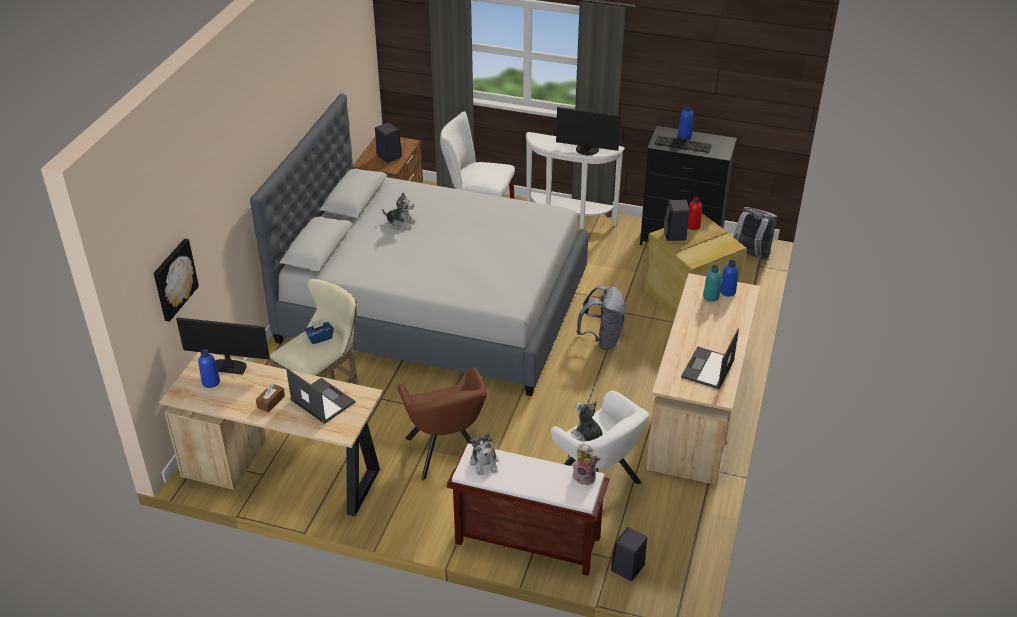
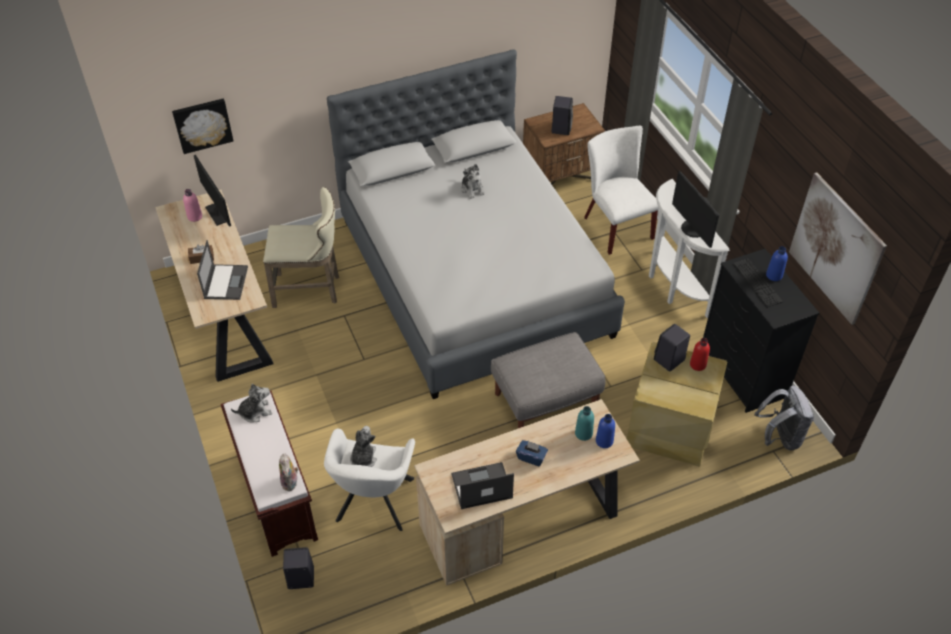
camera: 50 degrees right, 10 degrees up
(211, 382) = (195, 216): blue bottle -> pink bottle
(320, 338) = (304, 237): blue tissue box -> blue tissue box (531, 457)
(446, 454) = (322, 390): brown armchair -> none
(484, 462) = (255, 412): plush toy -> plush toy turned 150 degrees counterclockwise
(602, 339) = (546, 401): grey backpack -> grey ottoman
(733, 77) = (836, 248): none -> picture

